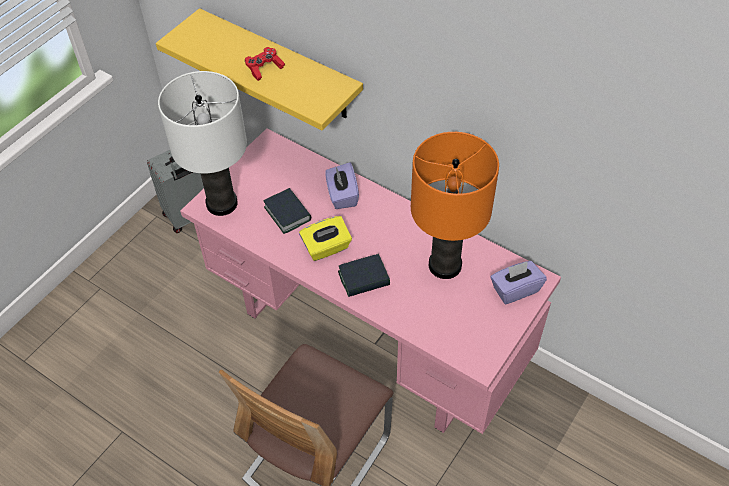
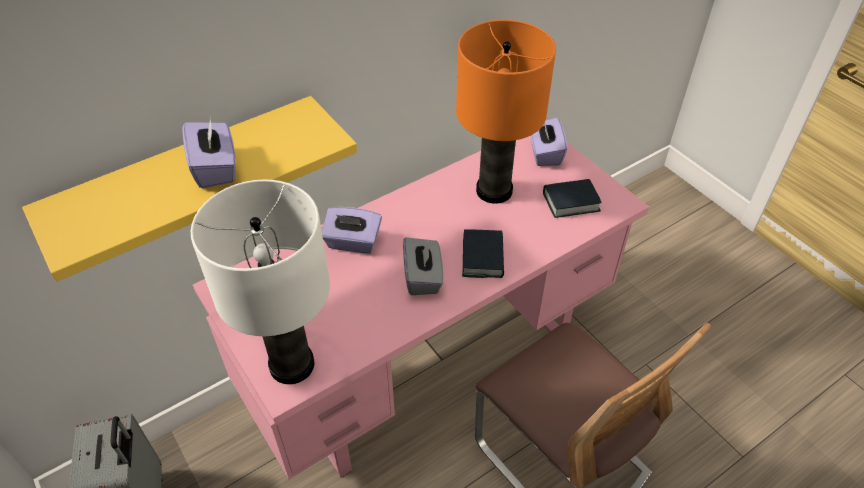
camera: 70 degrees left, 5 degrees down
(264, 68) = (216, 168): red game controller -> purple tissue box
(287, 213) = (350, 300): book -> book (570, 202)
(326, 248) = (423, 277): yellow tissue box -> grey tissue box

